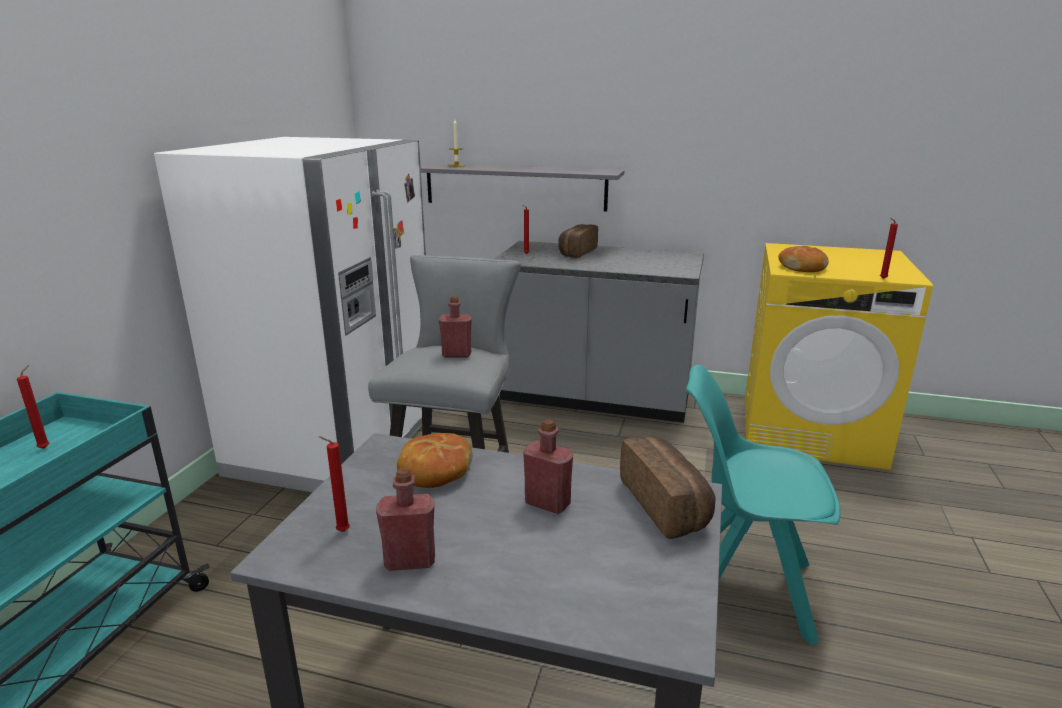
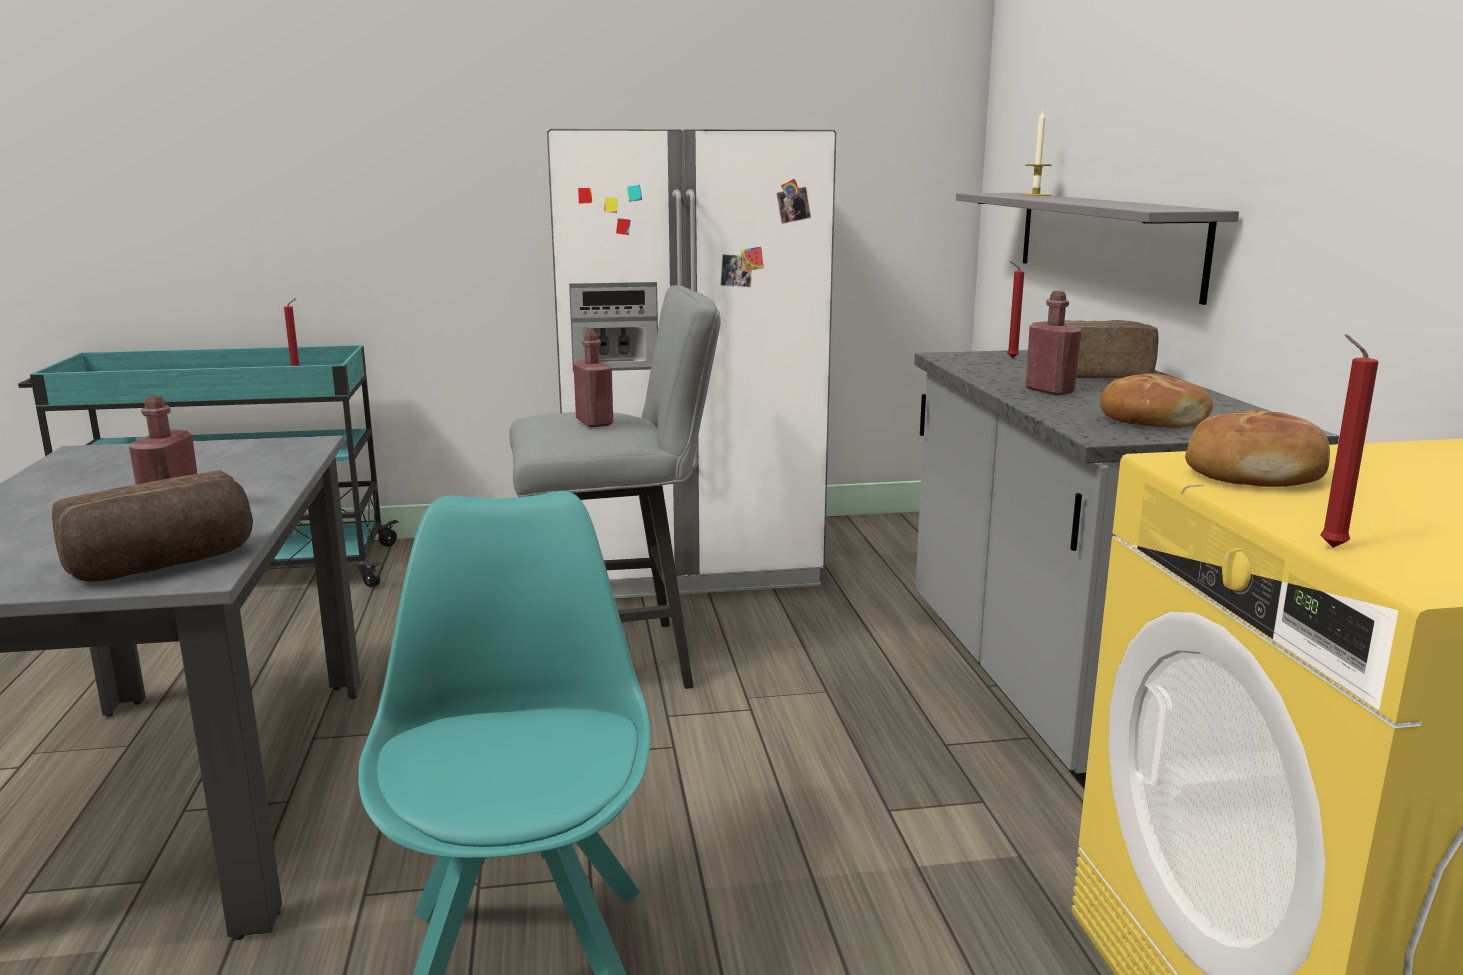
camera: 65 degrees right, 5 degrees down
(341, 532) = (121, 459): red candle -> none
(410, 561) = (59, 485): red bottle -> red bottle (1049, 390)
(435, 471) = (251, 466): bread -> bread (1151, 419)

